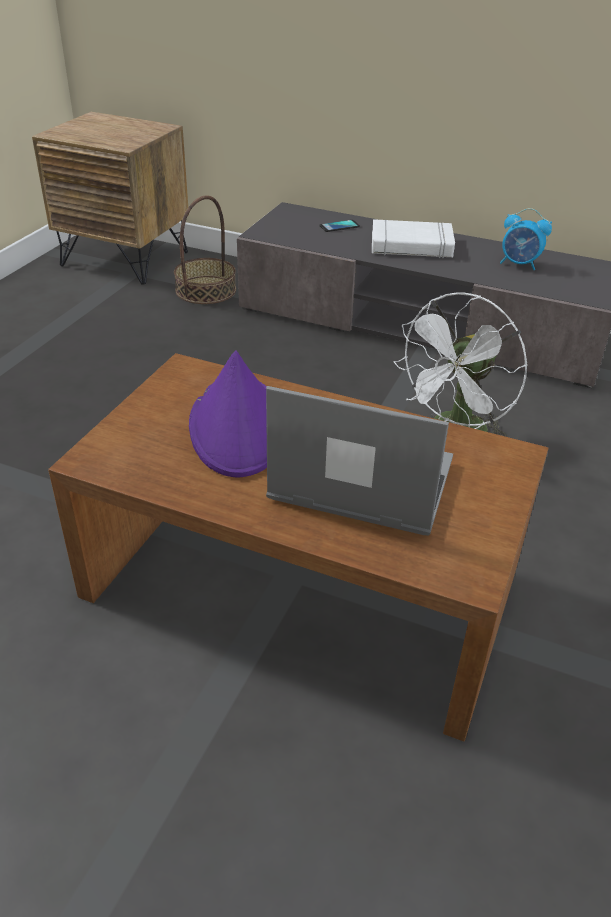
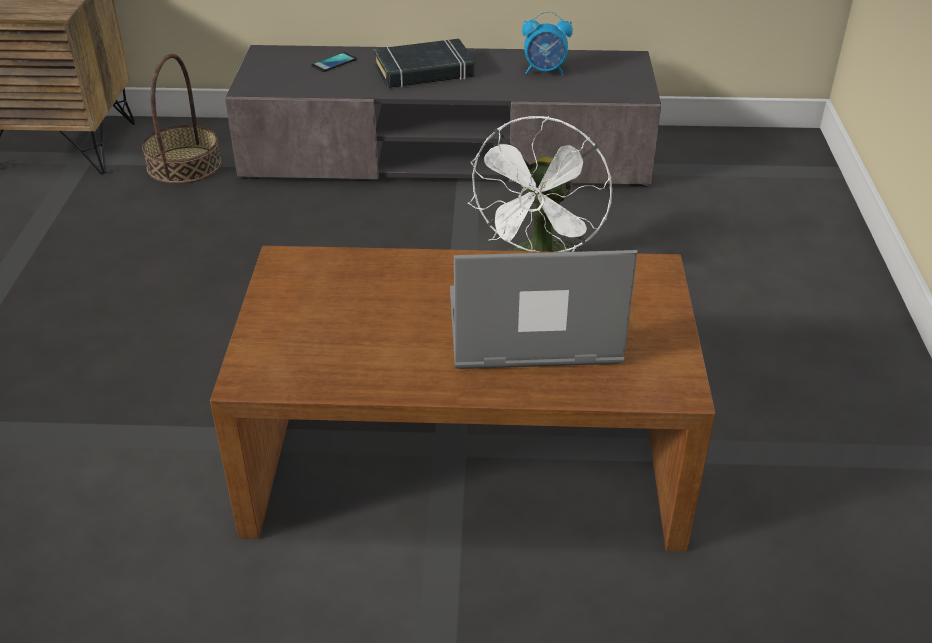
camera: 20 degrees left, 0 degrees up
(237, 428) = (380, 308): purple hat -> none
(411, 246) = (424, 71): white book -> black book

